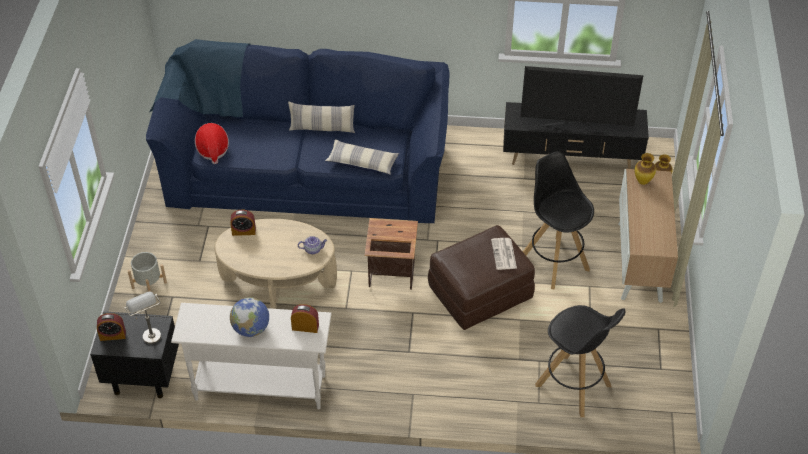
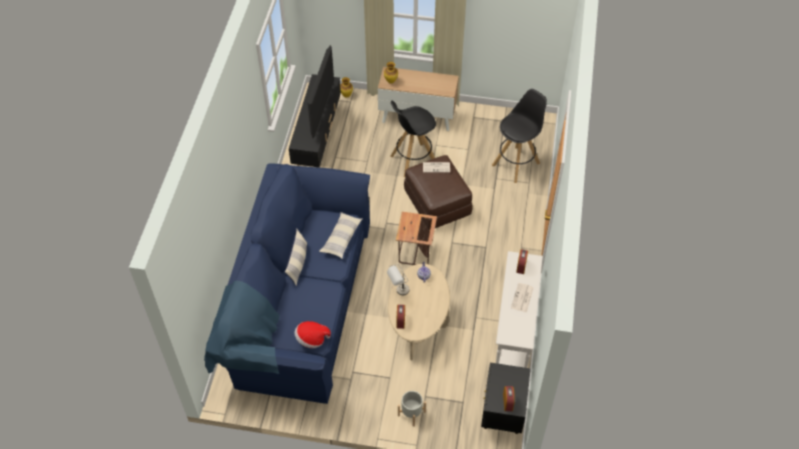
camera: 85 degrees left, 5 degrees up
(148, 332) = (505, 377): grey table lamp -> grey table lamp (399, 292)
(251, 329) = (522, 298): globe -> newspaper

